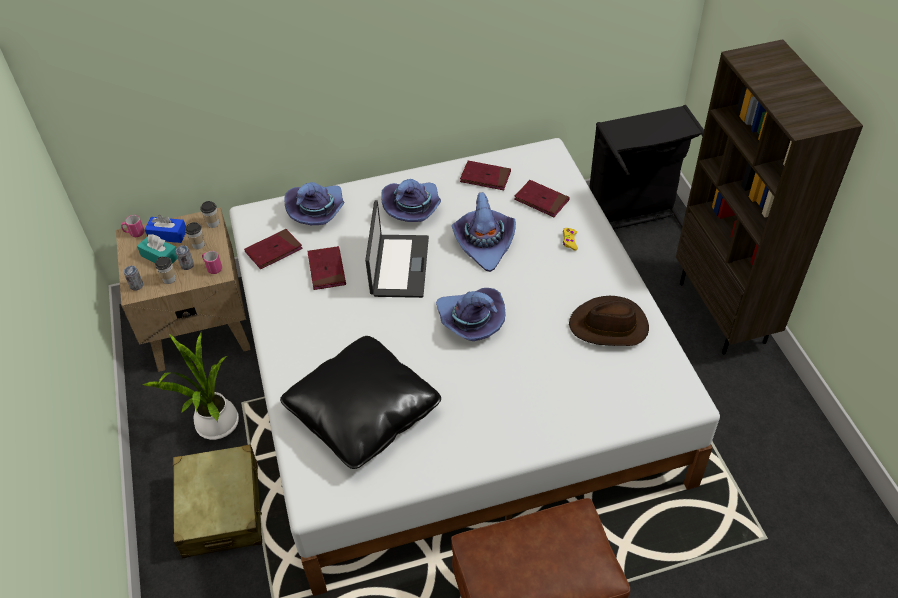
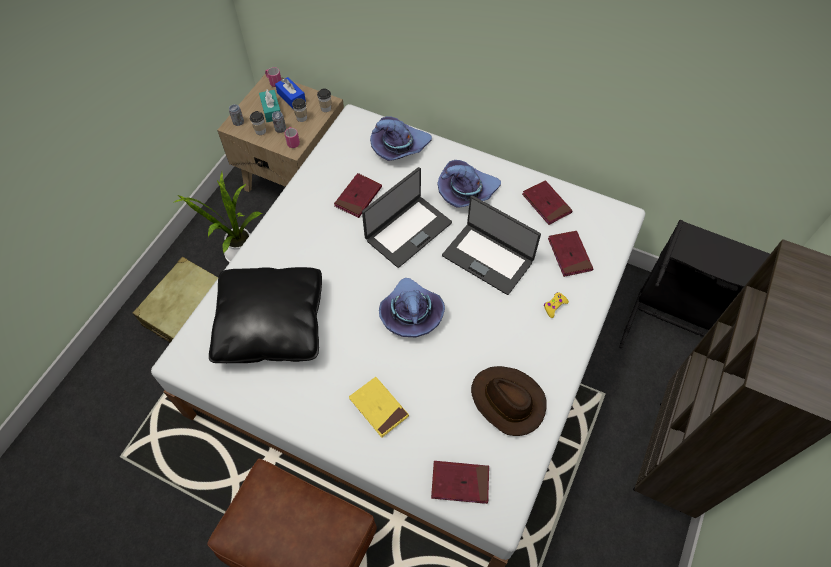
camera: 40 degrees right, 10 degrees up
(274, 251) = (340, 157): red book -> red book (460, 483)
(484, 242) = (488, 258): purple hat -> laptop
(523, 402) = (379, 407): none -> yellow book

